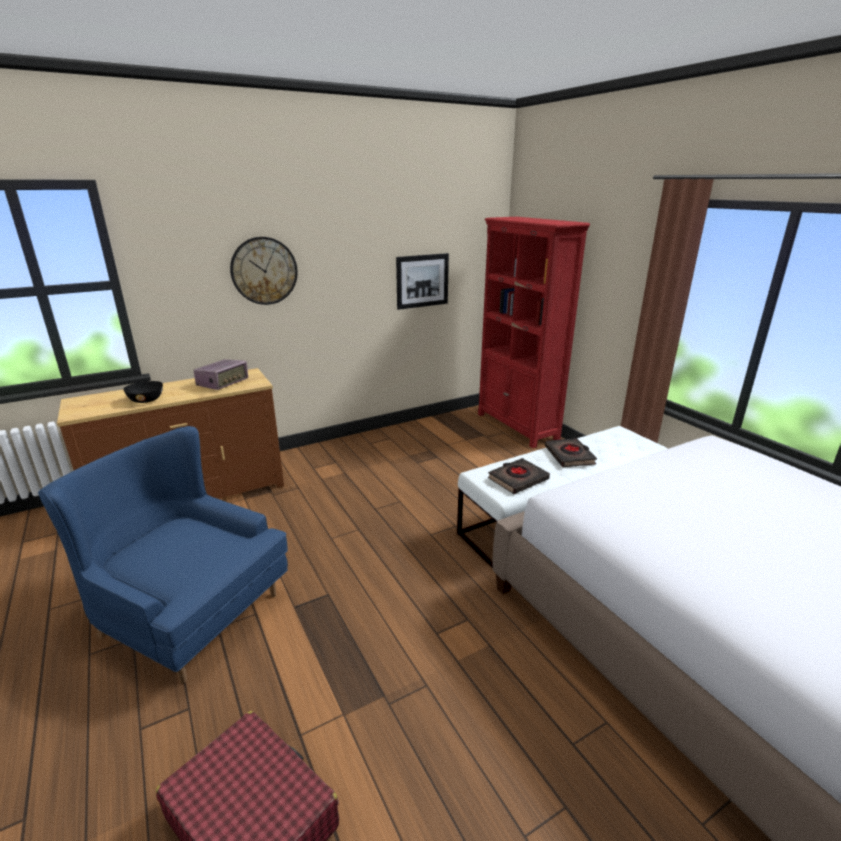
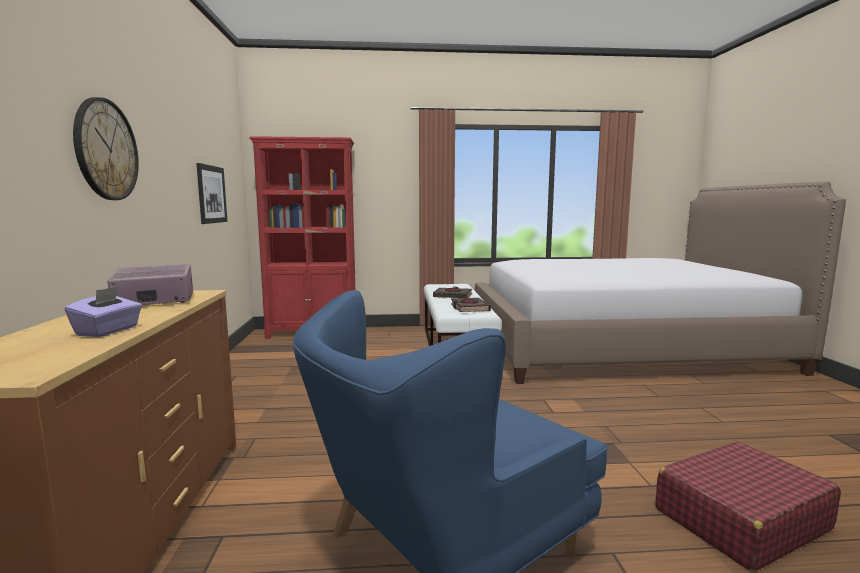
camera: 65 degrees left, 15 degrees down
(147, 400) = (108, 331): black bowl -> purple tissue box
(223, 383) = (154, 301): radio -> radio turned 75 degrees counterclockwise

